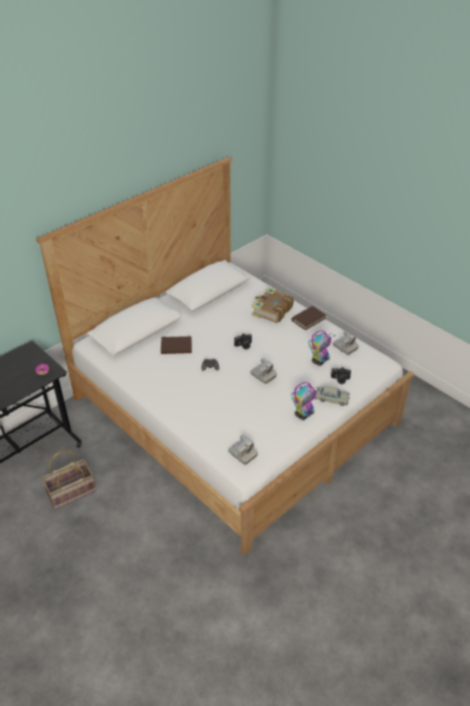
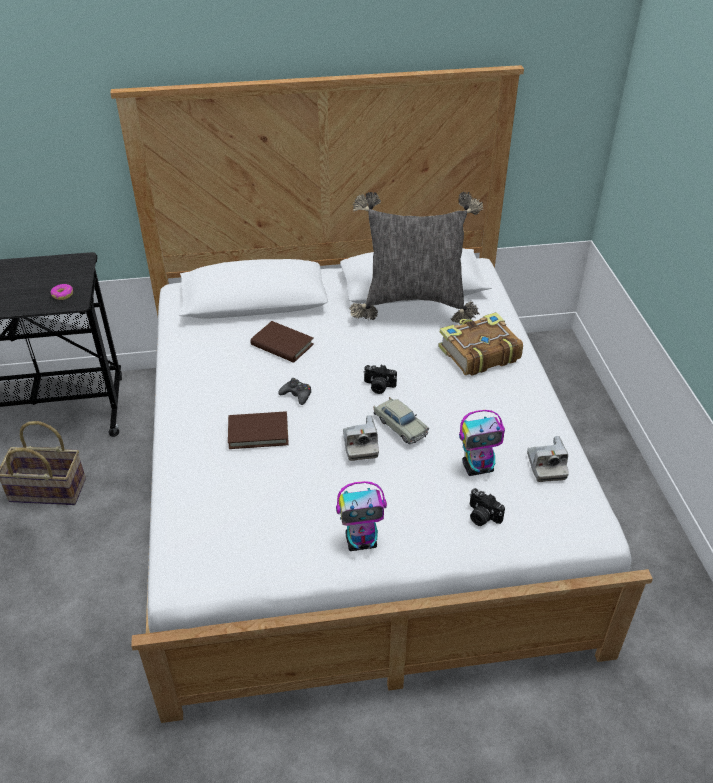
camera: 35 degrees right, 0 degrees up
(222, 302) = (413, 310): none -> pillow
(242, 454) = (200, 552): camera -> none
(308, 319) = (526, 392): brown book -> brown book (258, 432)
(331, 399) = (434, 541): beige toy car -> beige toy car (400, 426)

